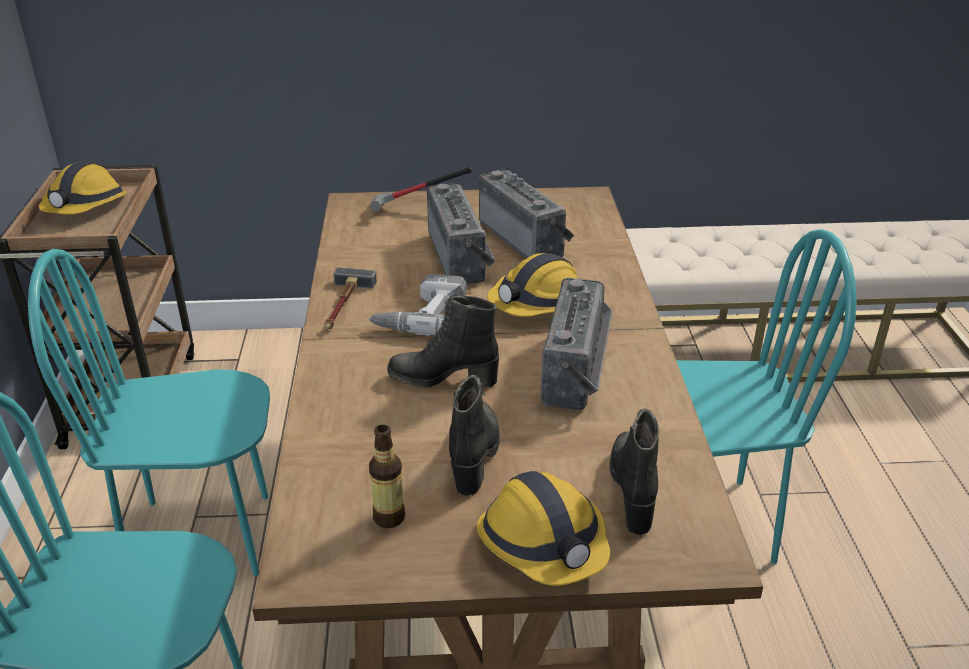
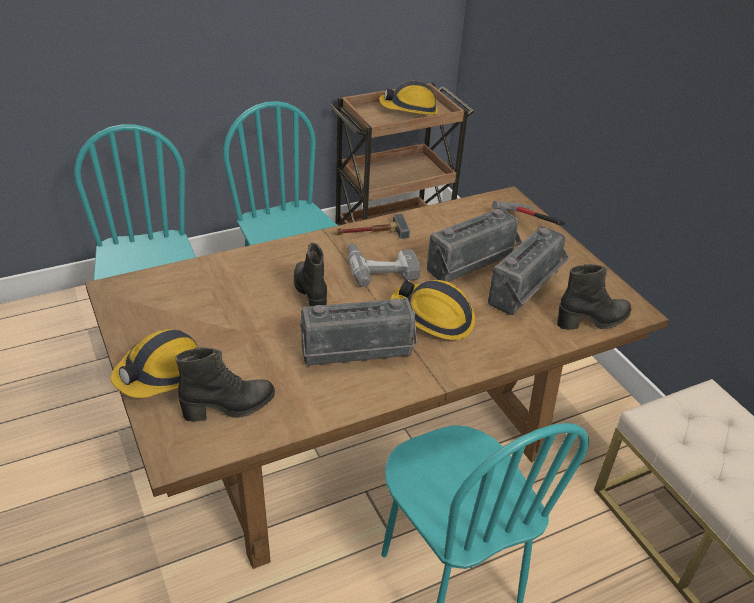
camera: 65 degrees right, 5 degrees up
(389, 517) = (166, 308): bottle -> none
(475, 455) = (237, 327): black boot -> black boot (593, 321)

